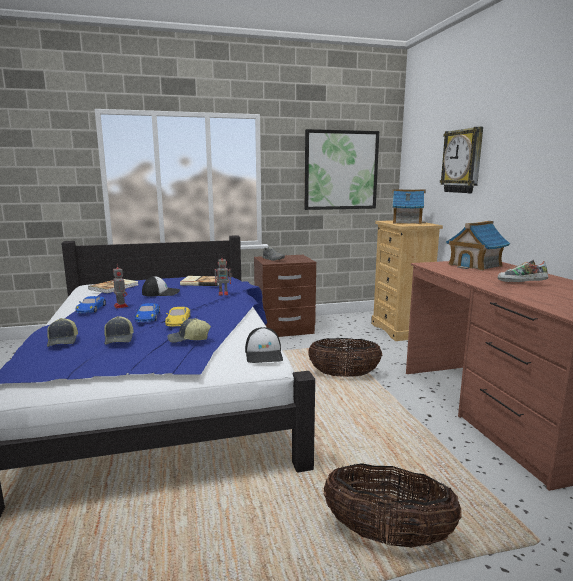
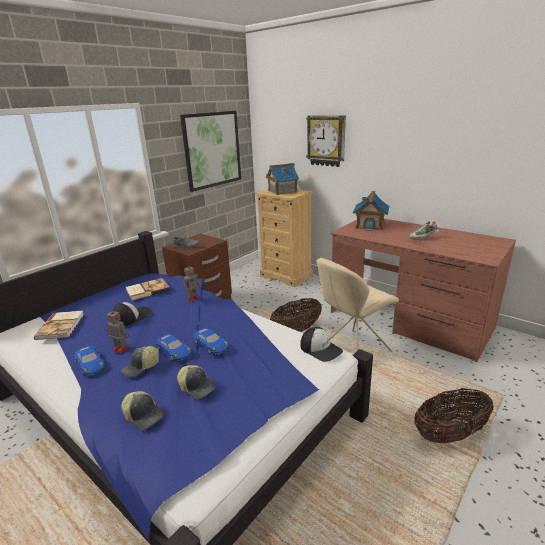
camera: 35 degrees left, 10 degrees up
(178, 321) = (211, 344): yellow toy car -> blue toy car
(188, 339) = (256, 360): cap -> cap (141, 367)
(380, 413) = (352, 351): none -> beige chair

